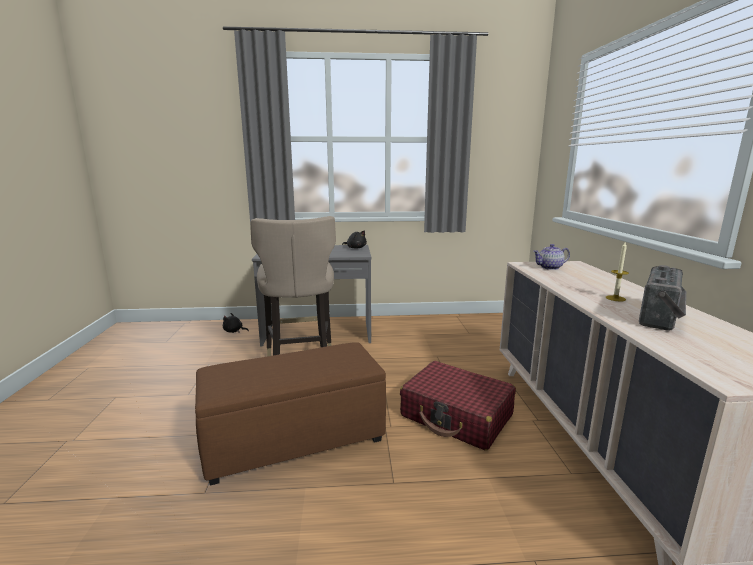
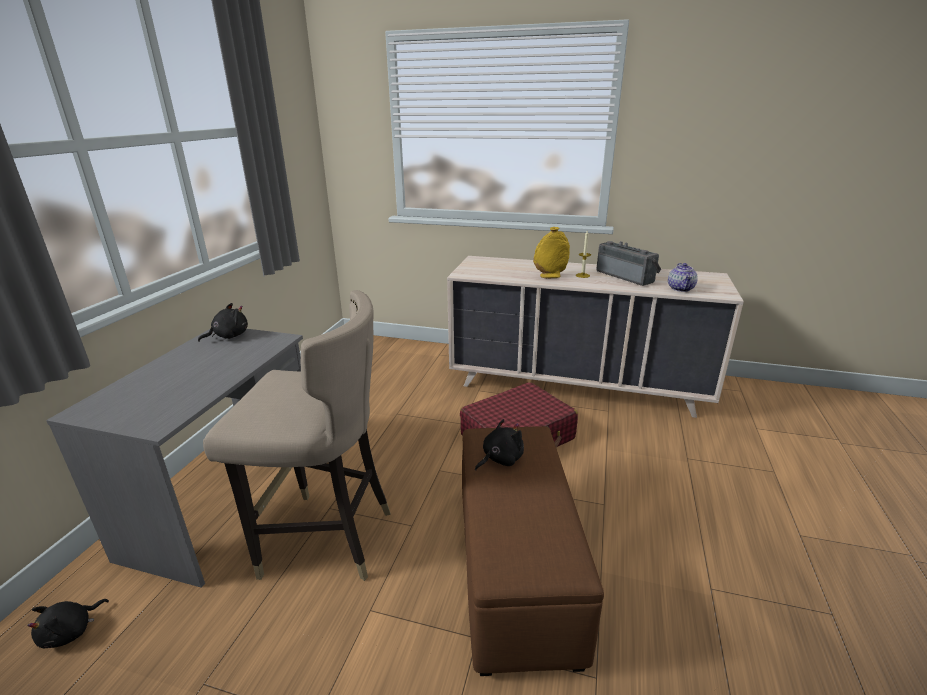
camera: 70 degrees left, 10 degrees up
(322, 355) = (500, 459): none -> black plush toy
(549, 267) = (483, 269): teapot -> teapot (681, 289)
(580, 287) = (550, 276): none -> yellow vase

